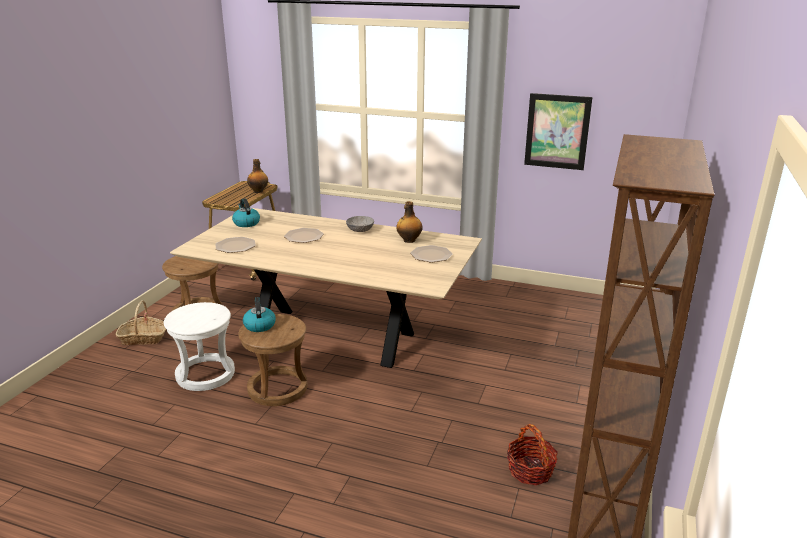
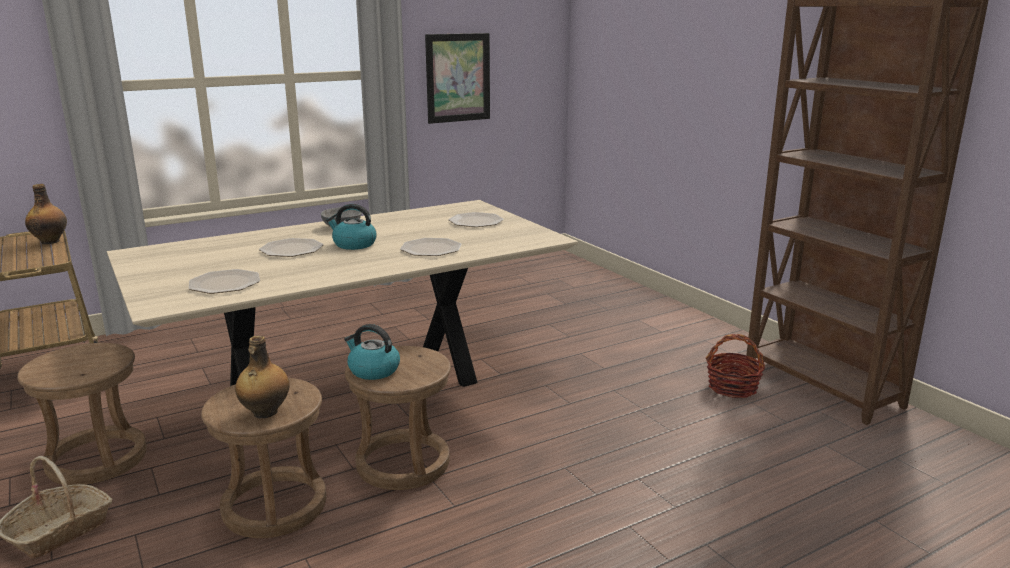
camera: 50 degrees left, 5 degrees down
(205, 374) = (274, 506): white stool -> brown stool
(246, 223) = (164, 262): kettle -> kettle (354, 244)
(357, 264) = (431, 249): none -> plate
(409, 240) = (421, 219): bottle -> bottle (265, 413)

